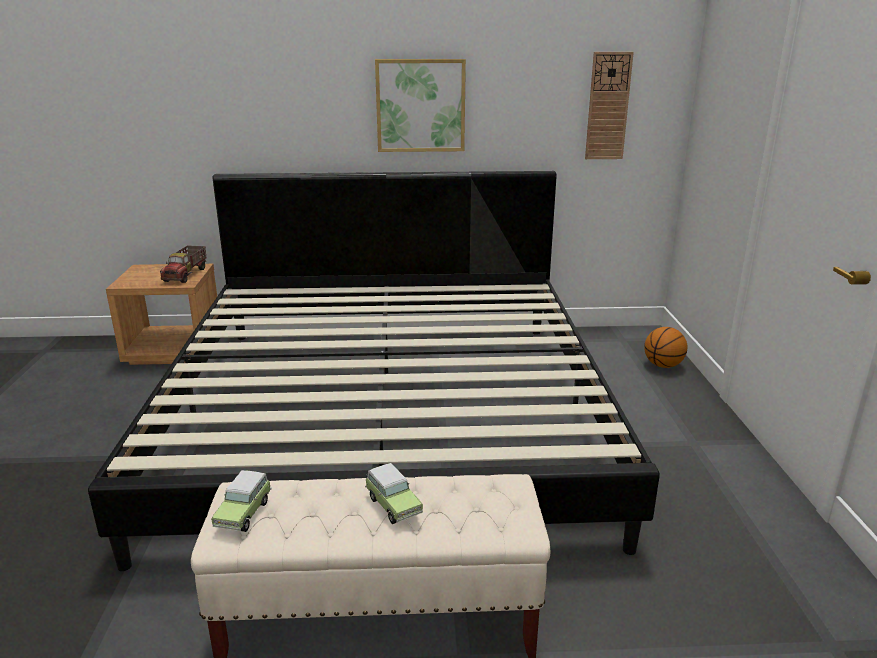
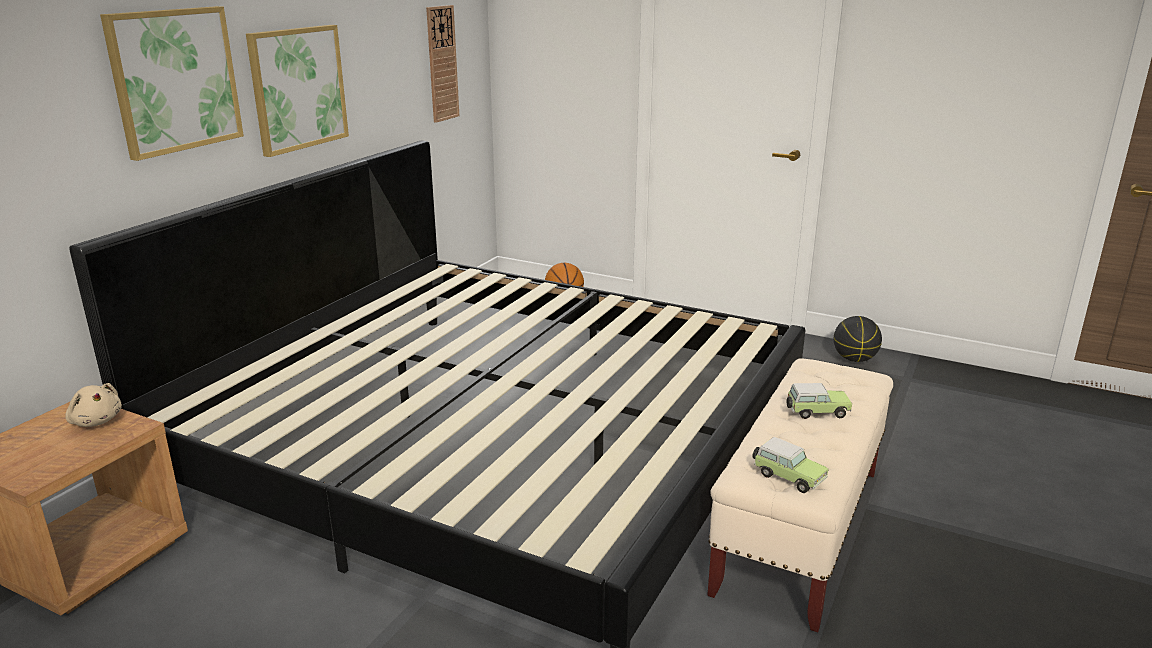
camera: 60 degrees left, 0 degrees up
(186, 275) = (96, 421): toy truck -> beige plush toy
(309, 85) = (175, 80): none -> picture
(819, 582) = (854, 359): none -> basketball

